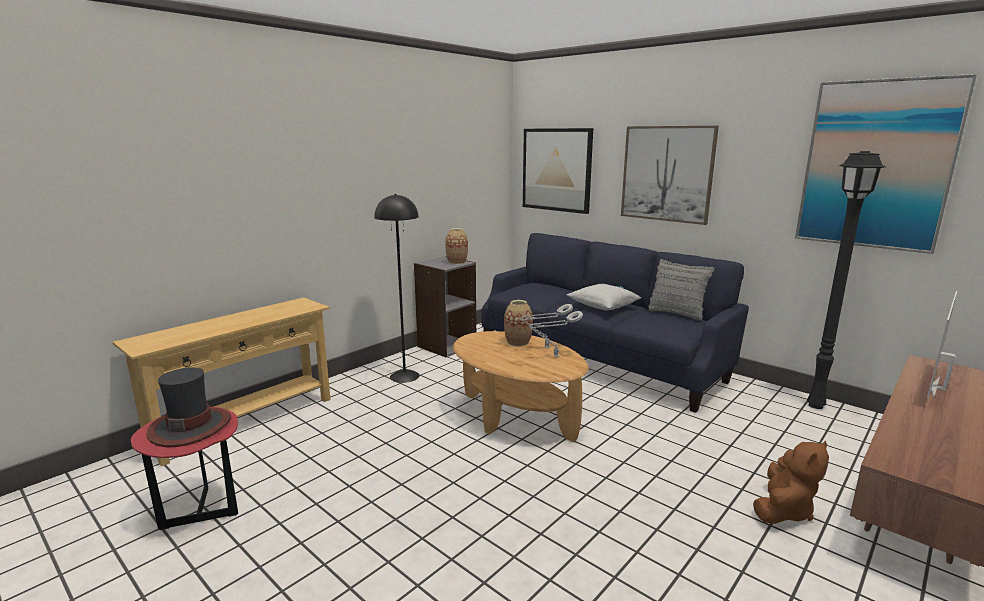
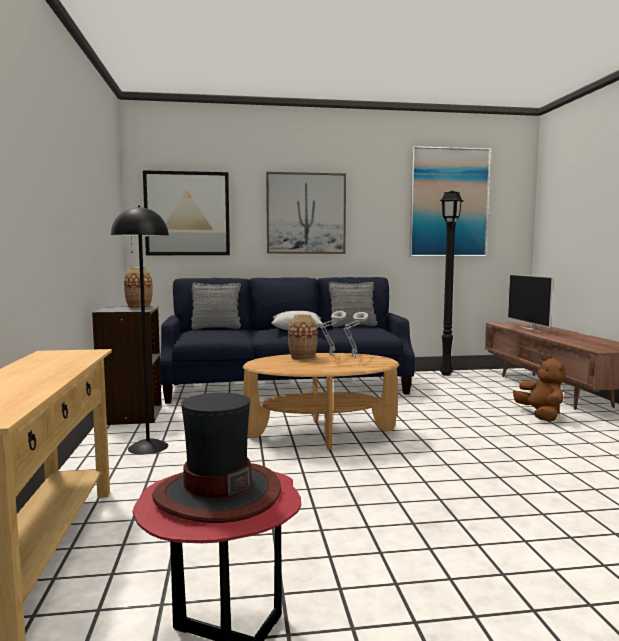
camera: 50 degrees left, 10 degrees down
(550, 286) = (216, 328): none -> grey pillow

